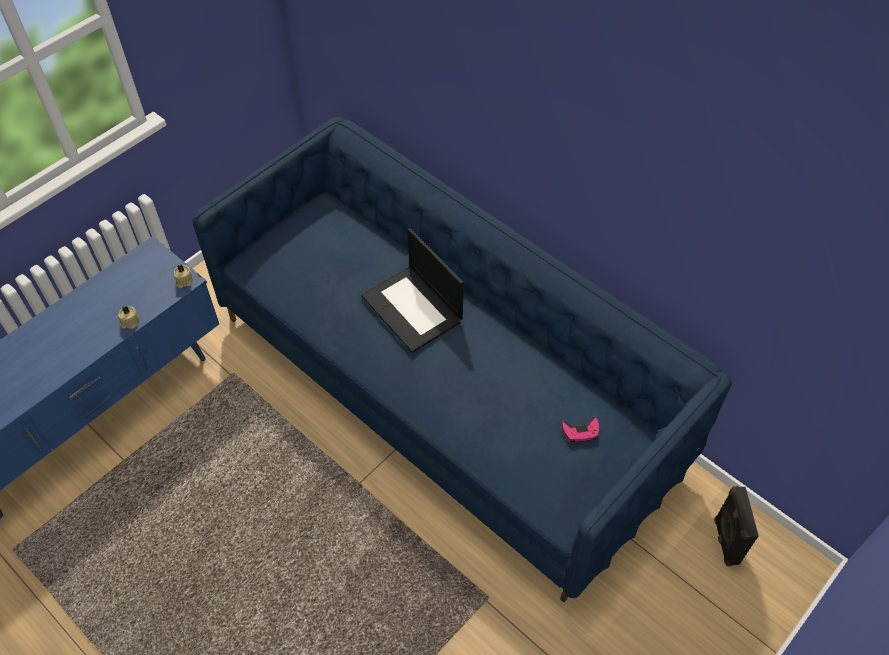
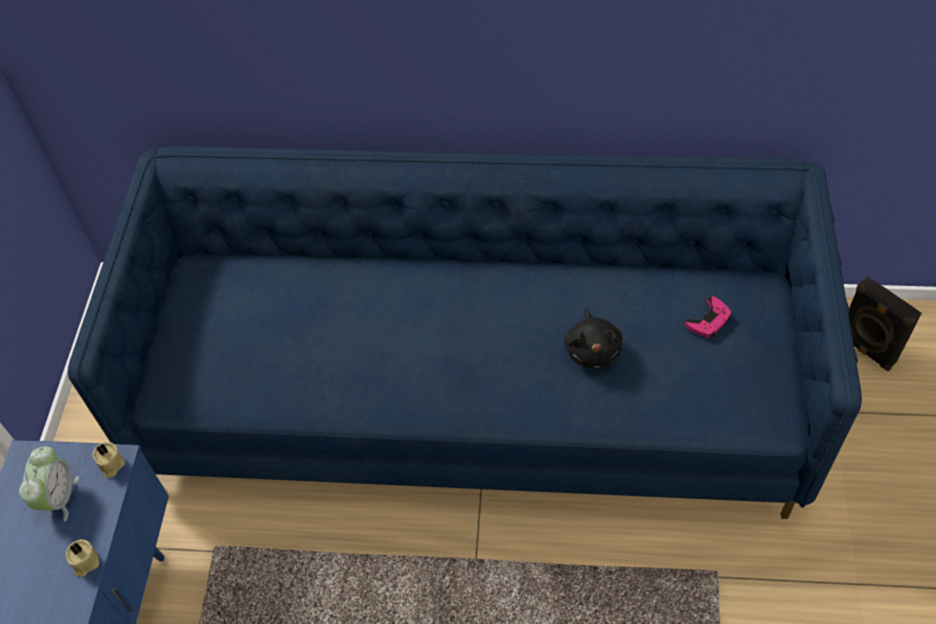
camera: 35 degrees left, 0 degrees up
(147, 281) = (59, 498): none -> alarm clock
(413, 309) = (417, 314): laptop -> none
(493, 399) = (592, 349): none -> black plush toy

